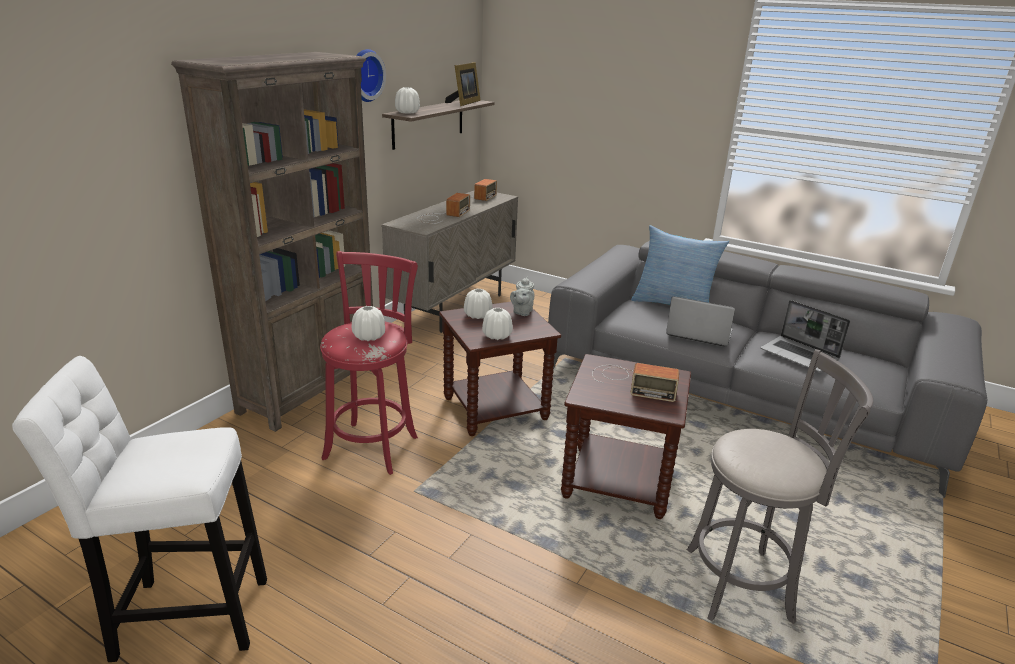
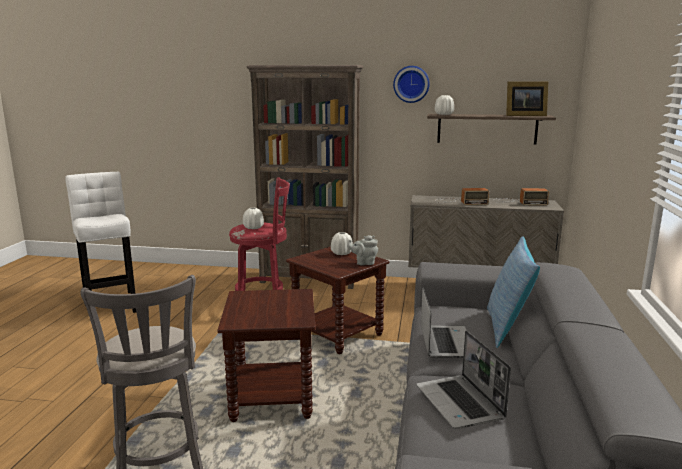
camera: 70 degrees right, 10 degrees down
(497, 336) = (314, 262): white vase -> none
(631, 382) = (274, 306): radio -> none
(800, 355) = (461, 403): laptop -> laptop turned 45 degrees counterclockwise

